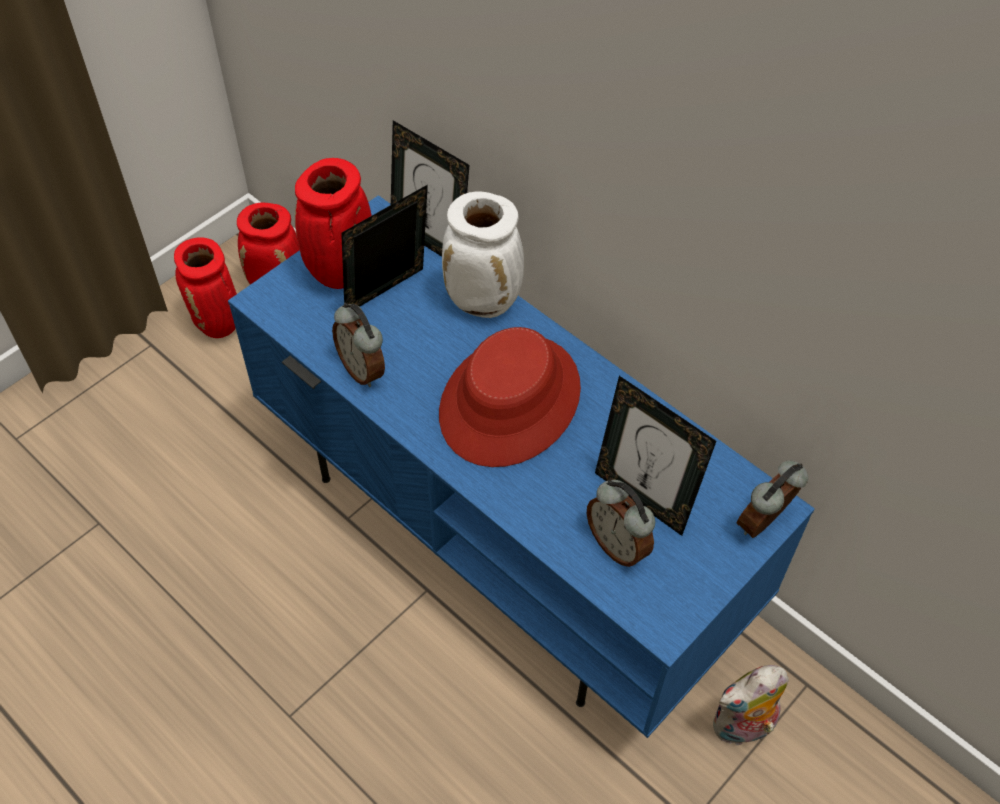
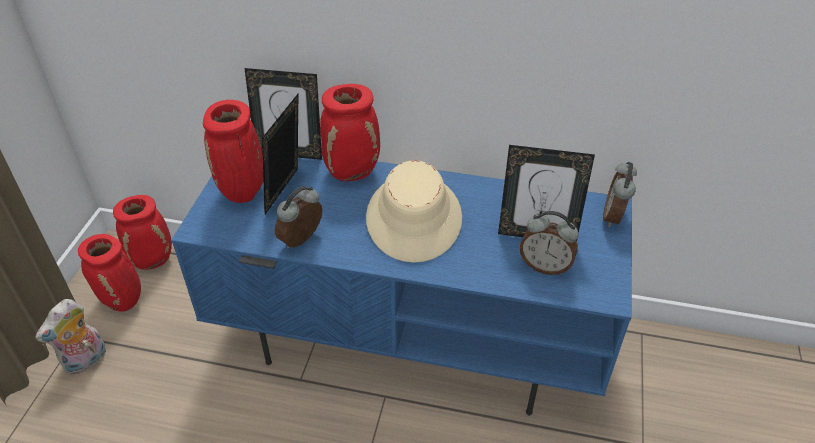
camera: 30 degrees left, 10 degrees down
(363, 369) = (303, 240): alarm clock -> alarm clock turned 105 degrees clockwise
(485, 302) = (353, 172): white vase -> red vase
(510, 401) = (414, 218): red hat -> beige hat
(742, 728) = (628, 376): plush toy -> plush toy (86, 361)

